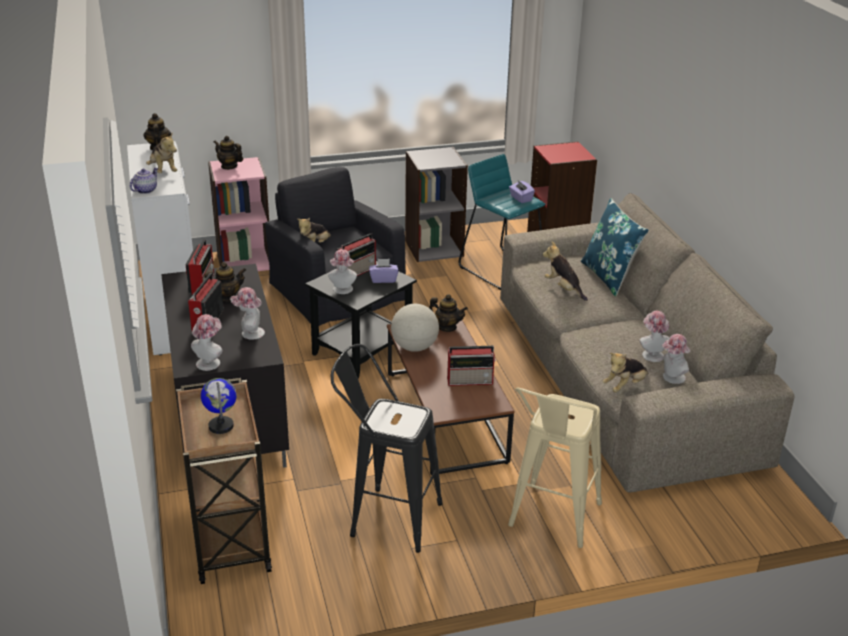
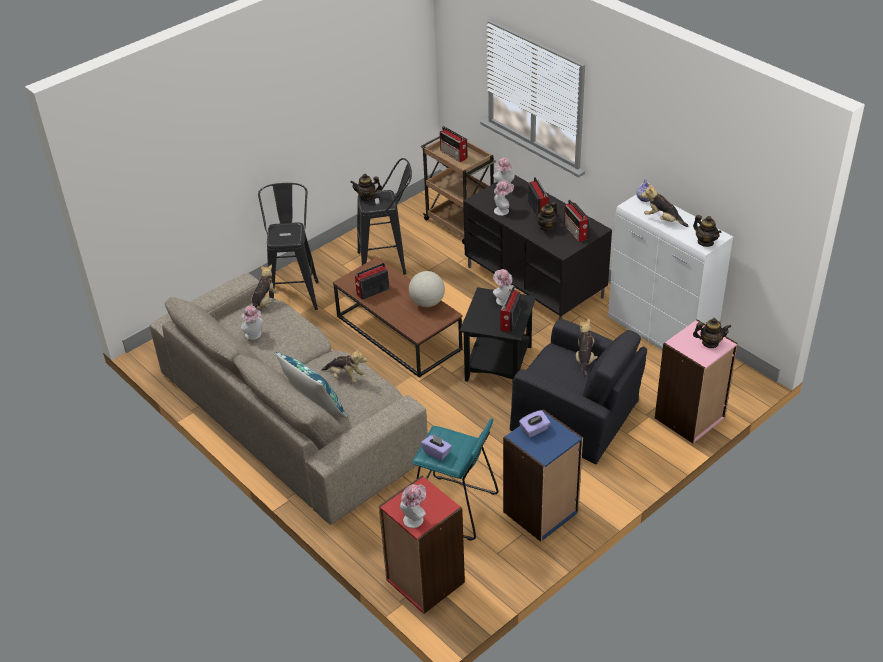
camera: 155 degrees right, 10 degrees up
(221, 426) = (454, 155): globe -> radio
(383, 279) = (483, 320): purple tissue box -> purple tissue box (534, 430)
(434, 248) = (541, 512): grey bookcase -> blue bookcase
(447, 327) = (418, 328): teapot -> teapot (367, 197)
(551, 521) = (295, 292): beige stool -> black stool
(671, 378) = (235, 320): hat -> hat (415, 518)

